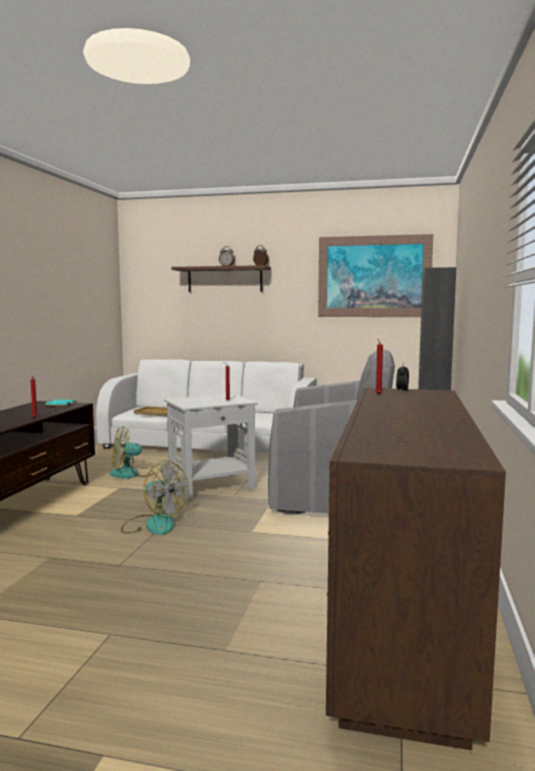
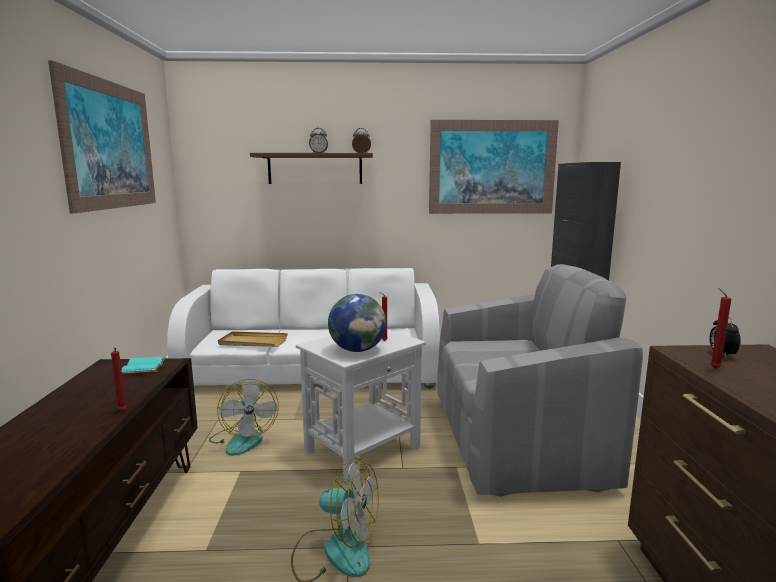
camera: 15 degrees left, 5 degrees up
(65, 261) = (110, 145): none -> picture
(131, 474) = (243, 439): fan -> fan turned 75 degrees counterclockwise
(202, 402) = (357, 350): none -> globe

